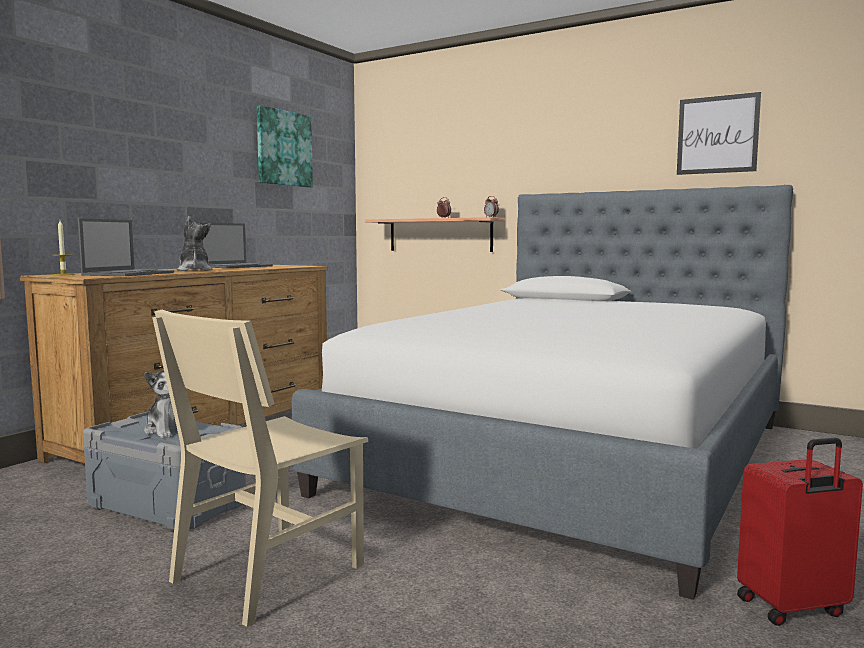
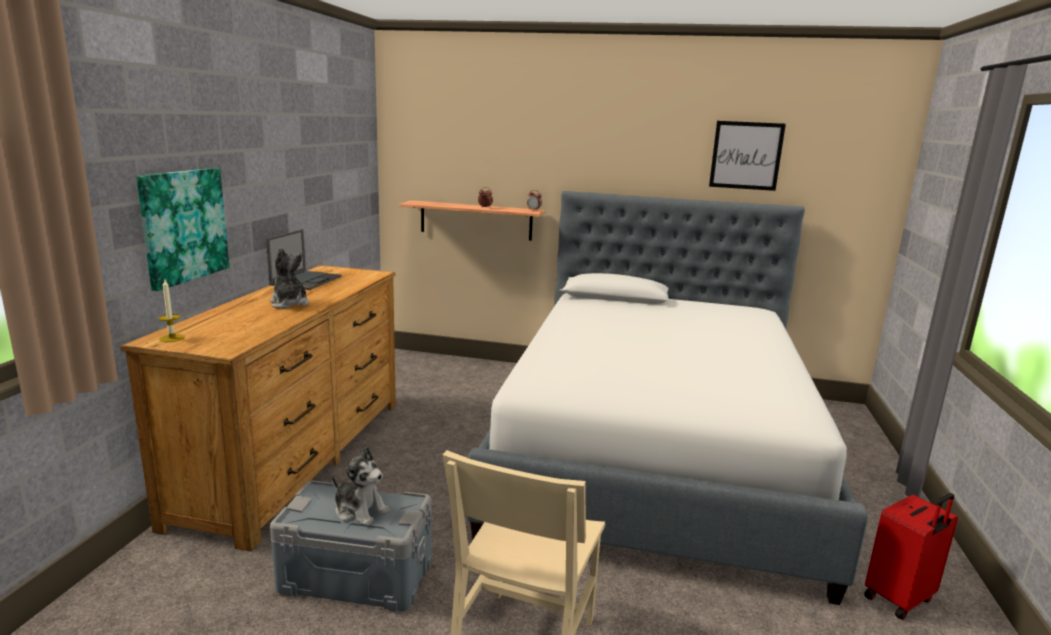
camera: 20 degrees left, 10 degrees up
(129, 274) = (244, 328): laptop -> none
(283, 148) = (325, 137): picture -> picture (183, 226)

